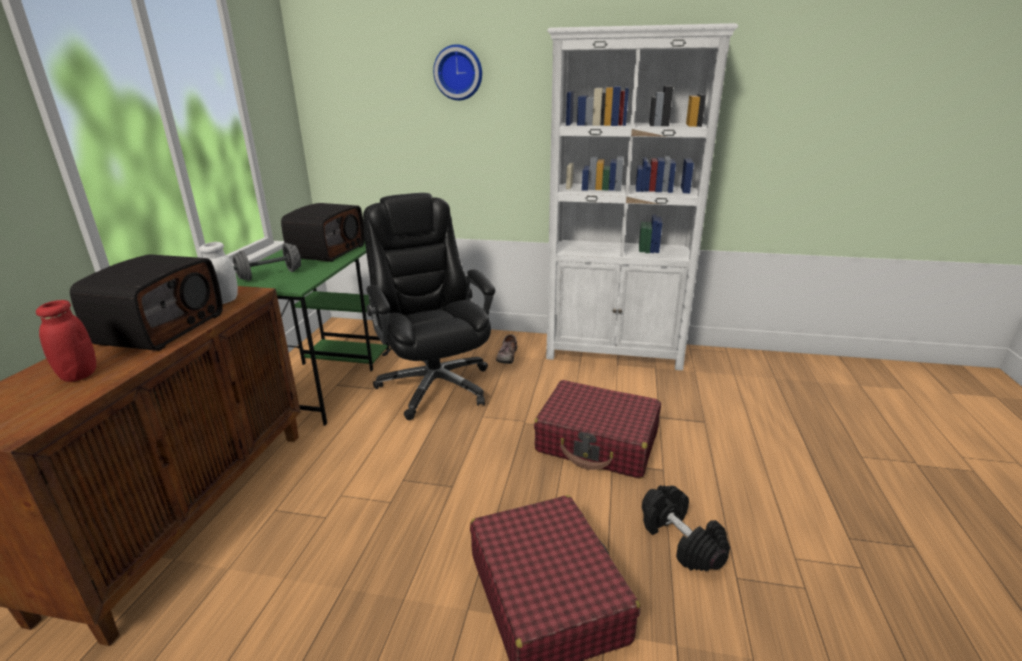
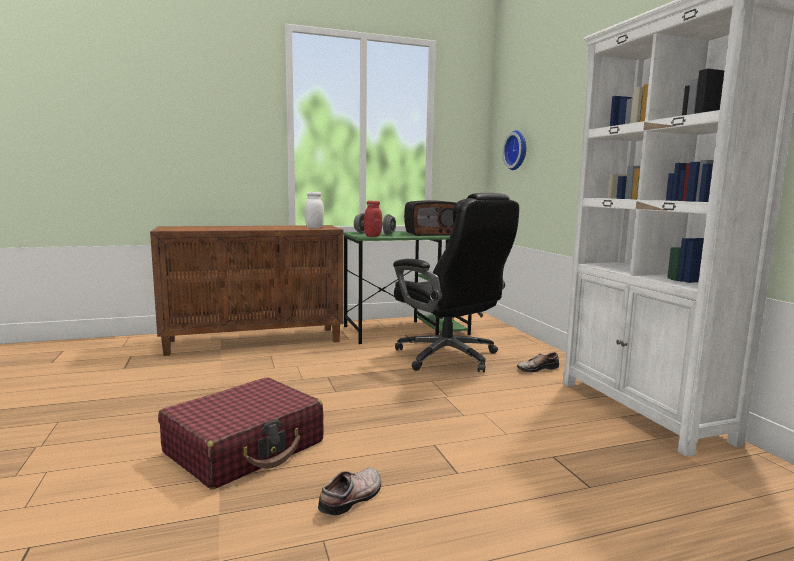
camera: 60 degrees right, 15 degrees down
(79, 375) = (214, 228): red jar -> red jar (372, 236)
(160, 328) = (269, 227): radio -> none
(434, 385) = (449, 357): black office chair -> black office chair turned 105 degrees clockwise
(459, 72) = (573, 99): wall clock -> wall clock (517, 150)
(597, 442) = (459, 432): red suitcase -> none
(680, 540) = (353, 498): black dumbbell -> shoe

